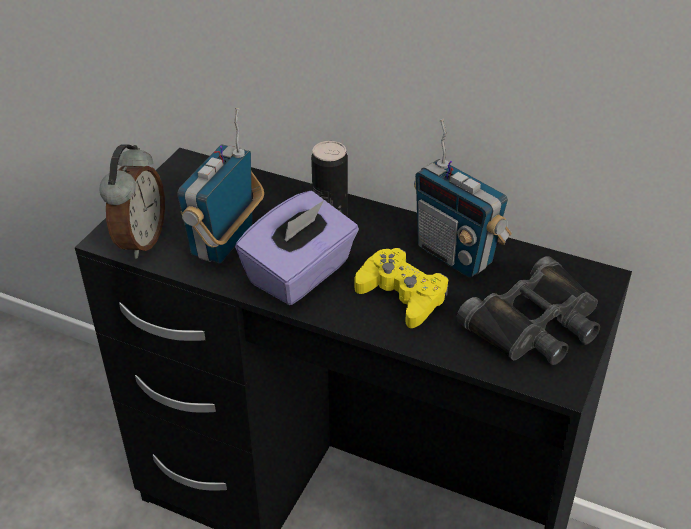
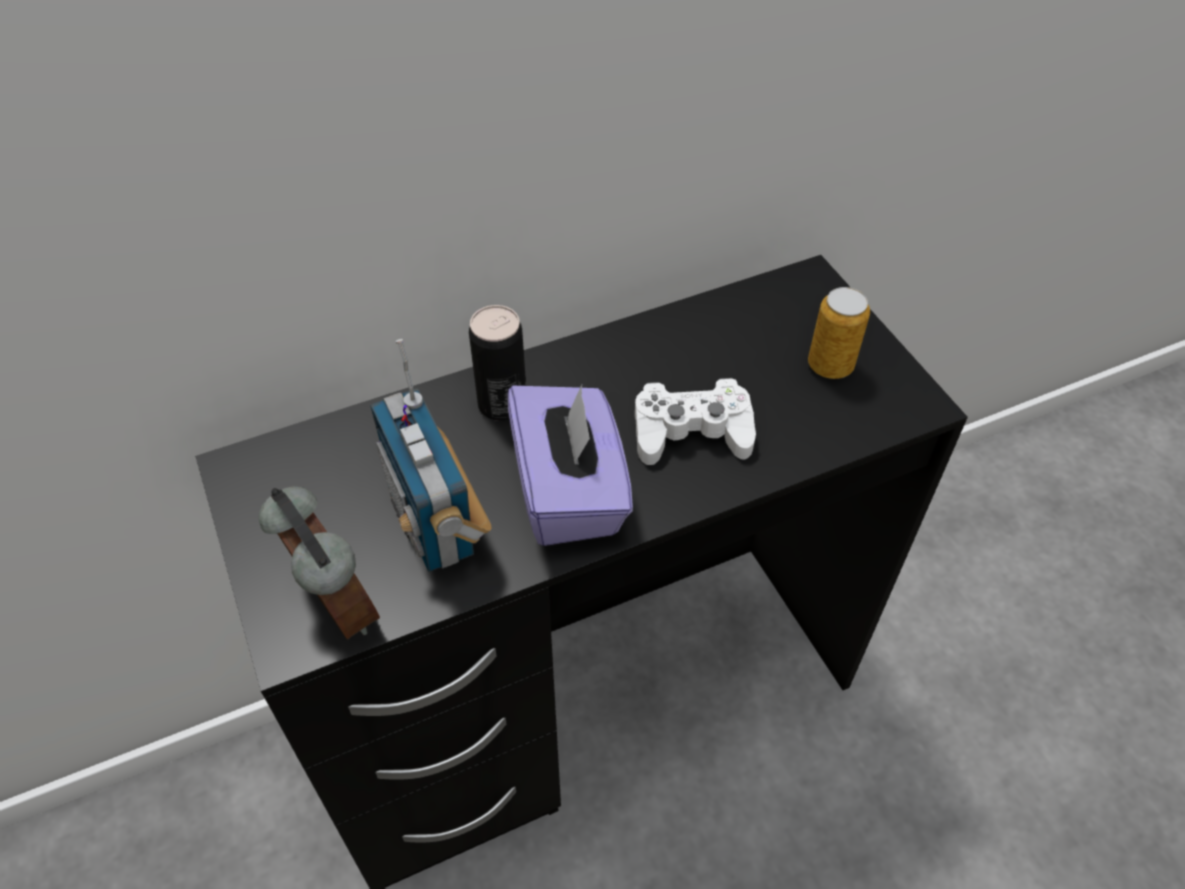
camera: 50 degrees left, 10 degrees up
(402, 295) = (691, 431): yellow game controller -> white game controller
(455, 255) = (674, 351): radio -> none
(535, 325) = (830, 365): black binoculars -> can

